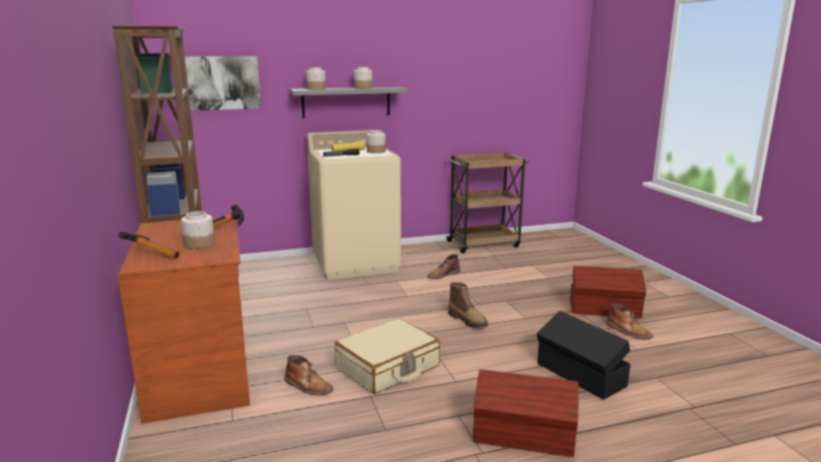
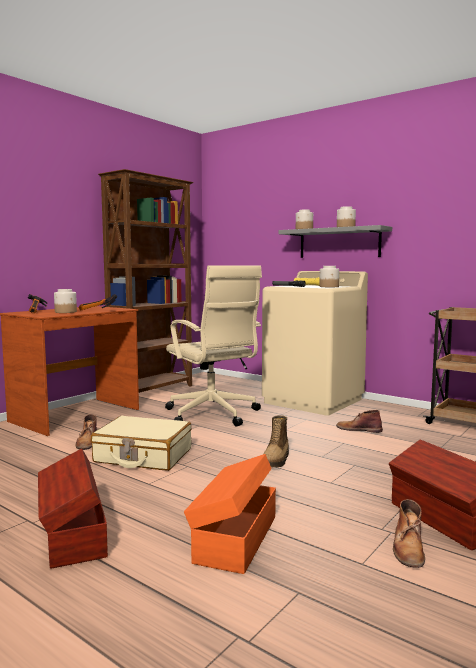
camera: 55 degrees right, 10 degrees down
(219, 83) = (245, 228): picture -> none
(324, 308) = (213, 414): none -> beige office chair
(580, 375) = (234, 539): black storage box -> orange storage box

